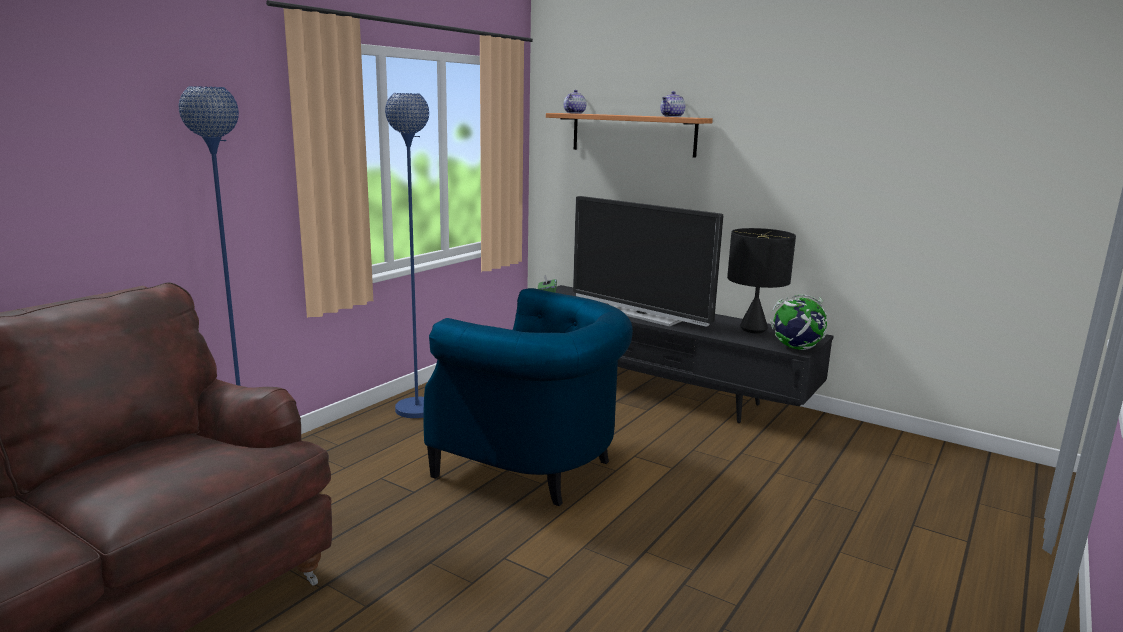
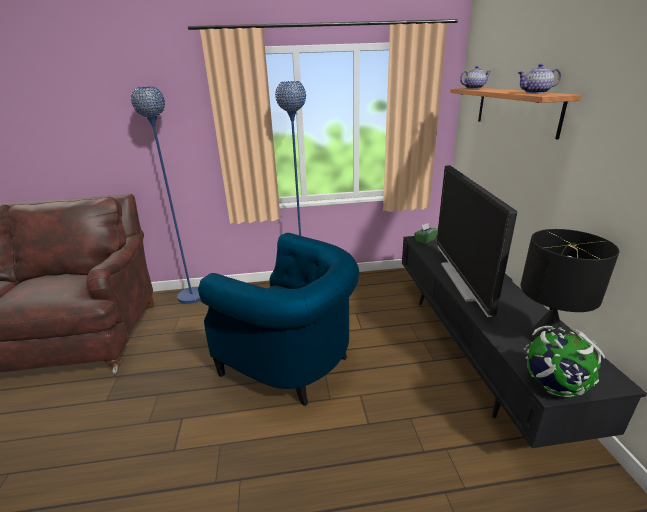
camera: 50 degrees right, 10 degrees up
(532, 467) = (292, 364): blue armchair -> blue armchair turned 45 degrees counterclockwise

